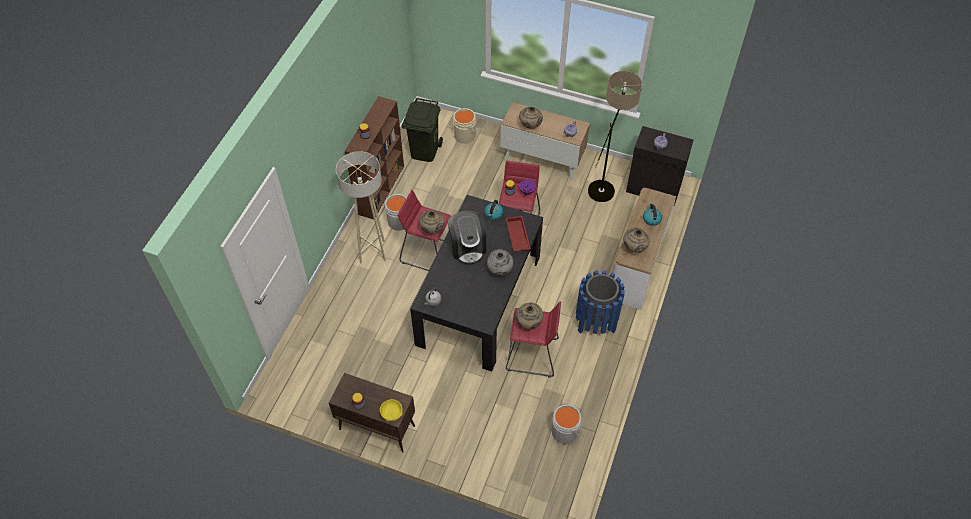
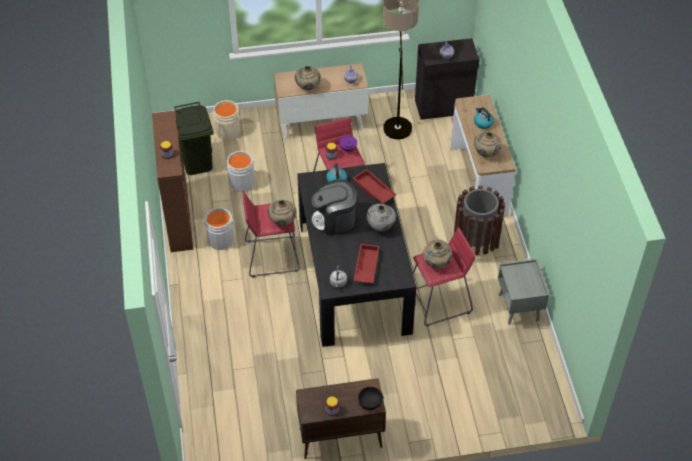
camera: 30 degrees left, 5 degrees down
(372, 251) = (214, 280): beige floor lamp -> none
(391, 413) = (370, 403): yellow bowl -> black bowl
(464, 298) = (366, 266): none -> red tray
(468, 247) = (334, 220): coffee machine -> coffee machine turned 120 degrees clockwise
(566, 431) = (517, 352): grey bucket -> grey bucket (243, 182)
(595, 322) = (475, 246): blue trash can -> brown trash can
(595, 393) = (519, 307): none -> grey nightstand

